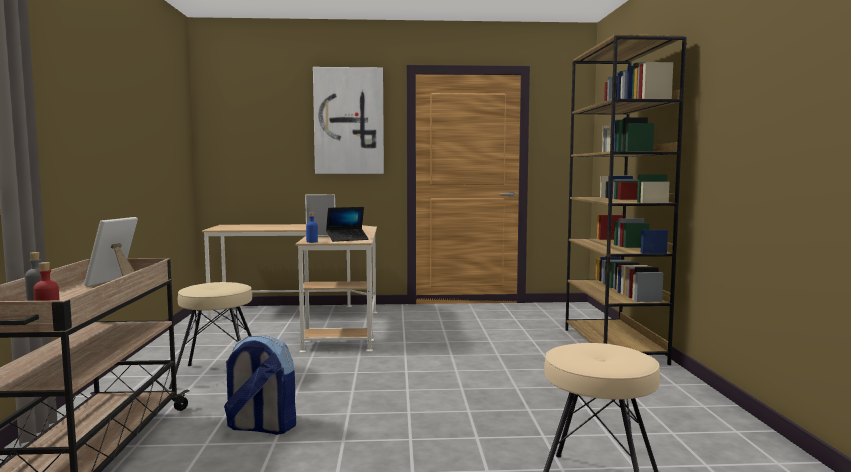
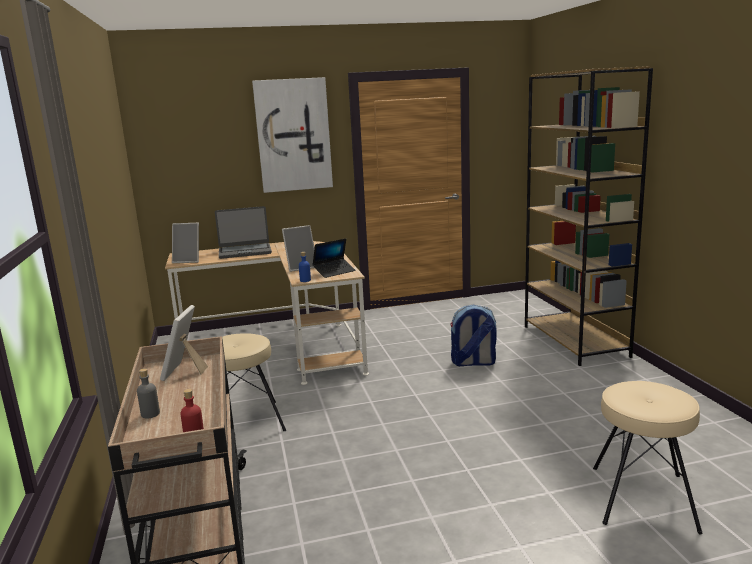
camera: 10 degrees left, 10 degrees up
(228, 228) = (189, 260): none -> picture frame
(260, 427) = (329, 477): backpack -> backpack (473, 362)
(286, 226) = (245, 252): none -> laptop

